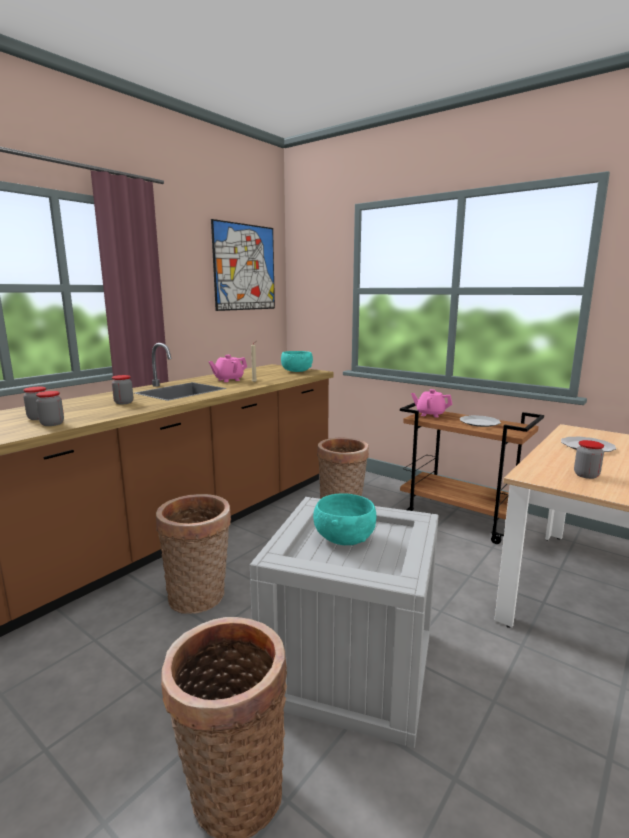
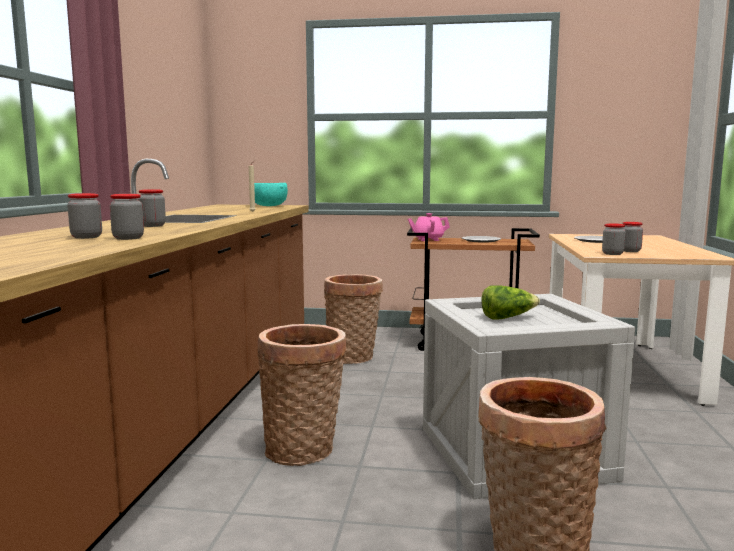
camera: 30 degrees left, 5 degrees down
(228, 380) = (214, 212): pink teapot -> none
(245, 267) = (178, 82): picture -> none
(343, 538) = (507, 317): turquoise bowl -> lettuce
(550, 477) = (612, 254): none -> jar

